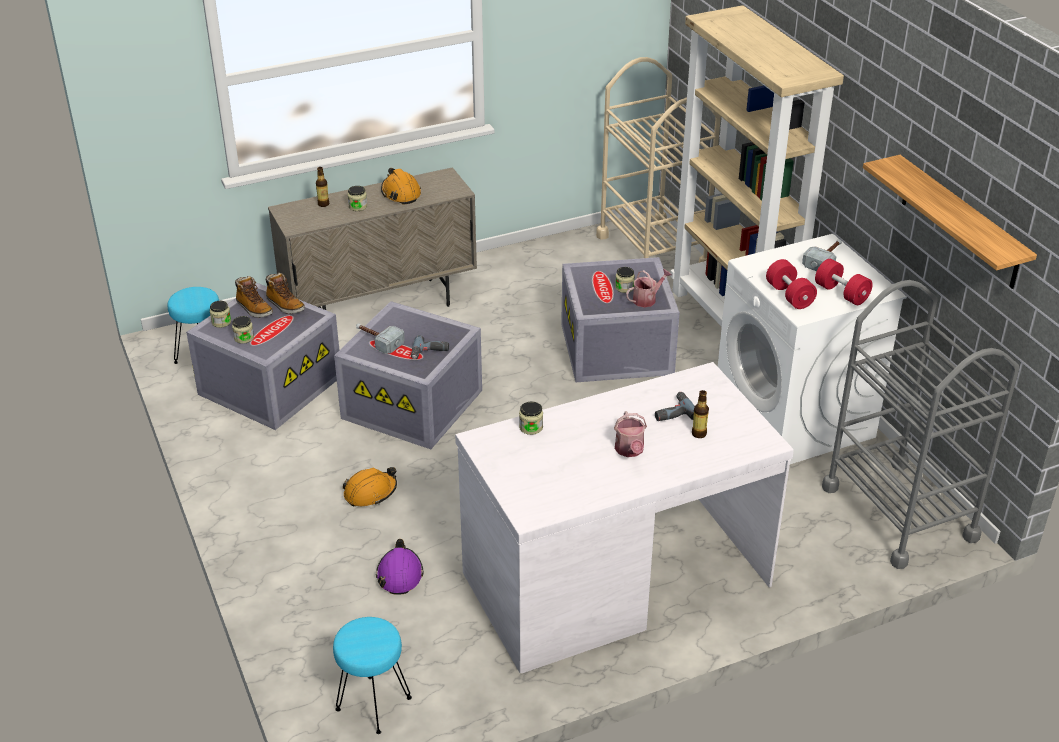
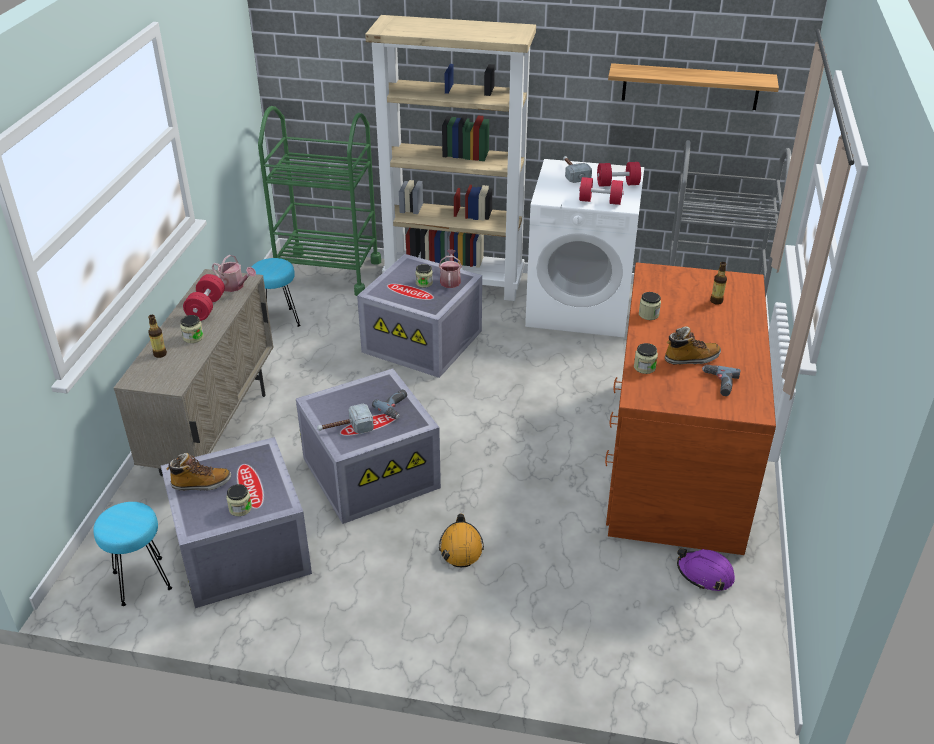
camera: 55 degrees left, 0 degrees up
(221, 322) = (195, 514): jar -> jar (648, 314)
(285, 305) = (221, 462): boot -> boot (691, 359)
(373, 705) = (725, 658): turquoise stool -> turquoise stool (278, 321)
(399, 574) = (580, 574): purple hard hat -> purple hard hat (705, 574)
(400, 193) = (206, 308): orange hard hat -> red dumbbell
(614, 578) = (676, 460): white desk -> brown desk
(630, 450) = (712, 336): watering can -> watering can (235, 286)
(653, 251) = (328, 273): beige cart -> green cart
(672, 411) = (680, 301): power drill -> power drill (718, 383)

